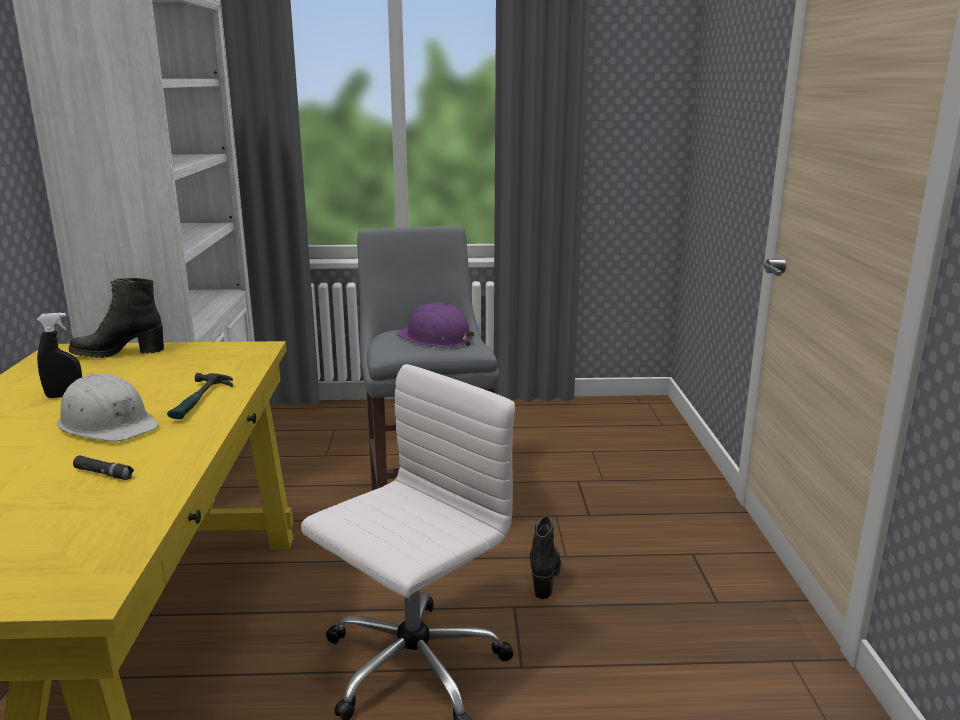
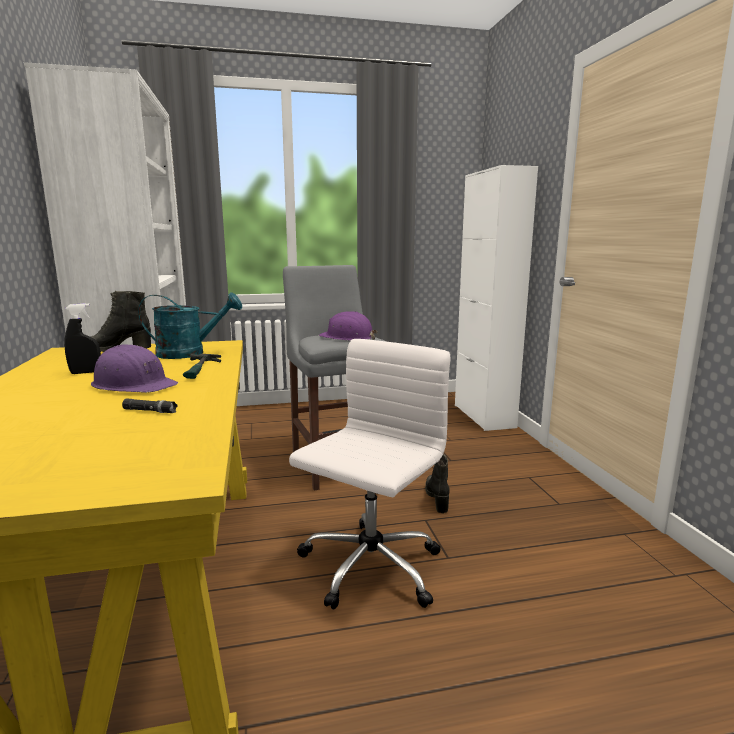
camera: 10 degrees left, 5 degrees down
(108, 424) = (134, 385): white hard hat -> purple hard hat
(204, 366) = (190, 353): none -> turquoise watering can
(671, 442) = (484, 416): none -> white cabinet

